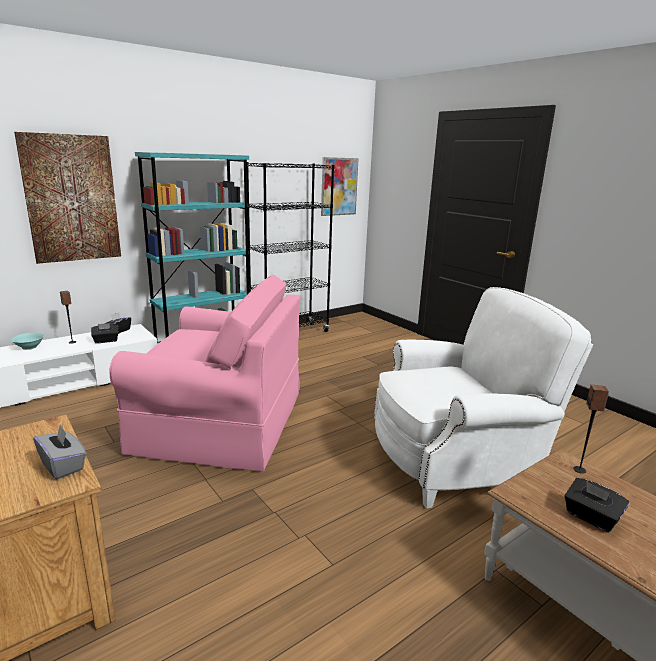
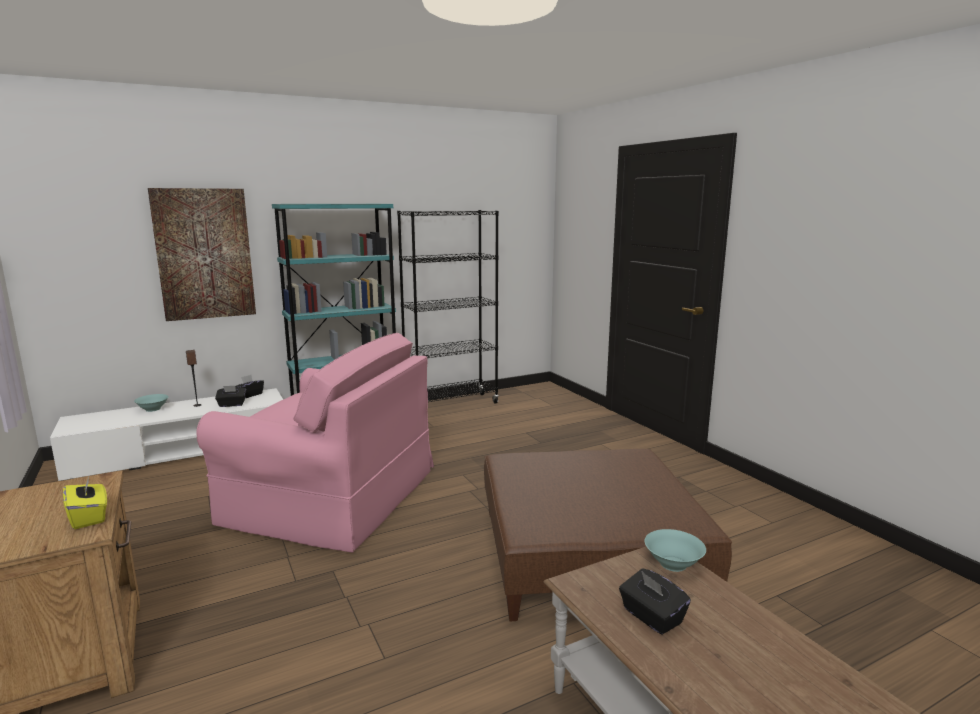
camera: 10 degrees right, 5 degrees down
(63, 465) = (89, 517): grey tissue box -> yellow tissue box
(339, 186) = (514, 235): picture -> none
(458, 459) = (587, 554): white armchair -> brown ottoman
(579, 470) = (673, 564): speaker -> turquoise bowl

